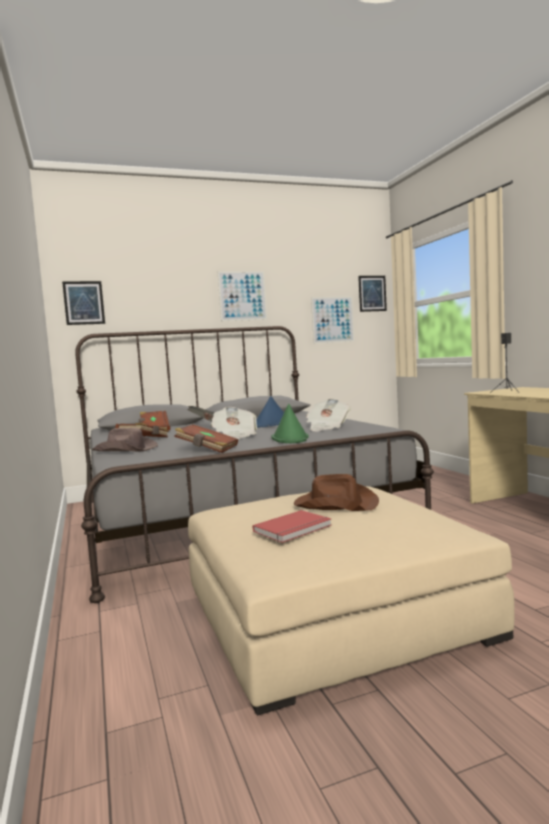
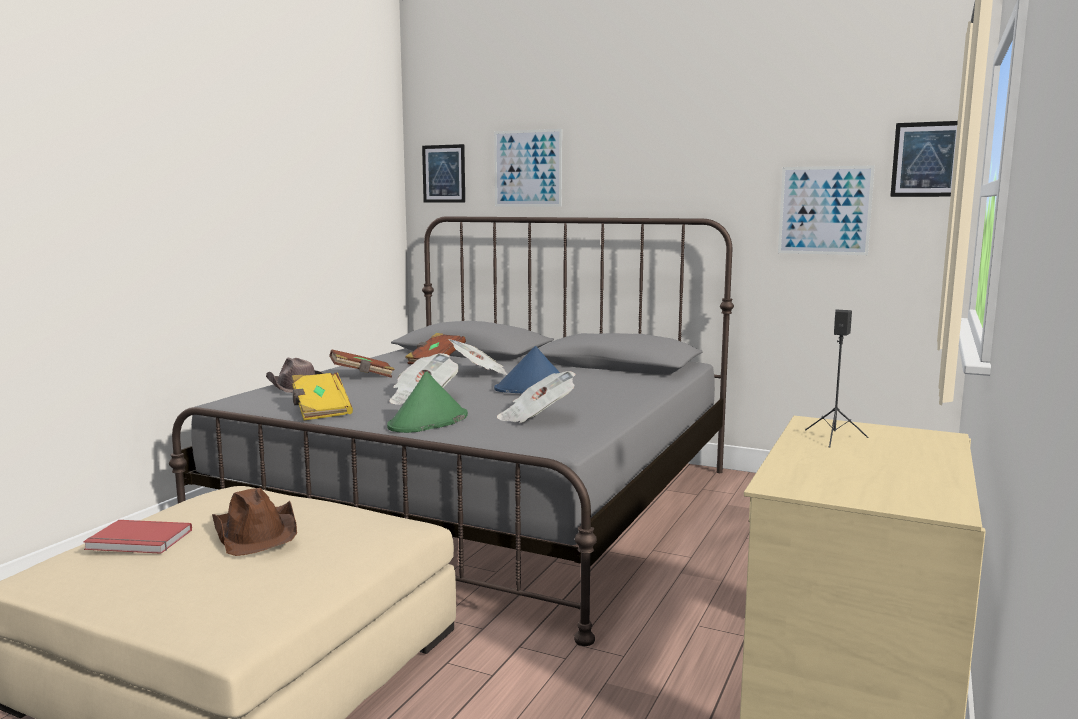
camera: 45 degrees right, 5 degrees up
(207, 449) = (320, 410): brown book -> yellow book
(242, 295) = (656, 164): picture -> picture (527, 168)

